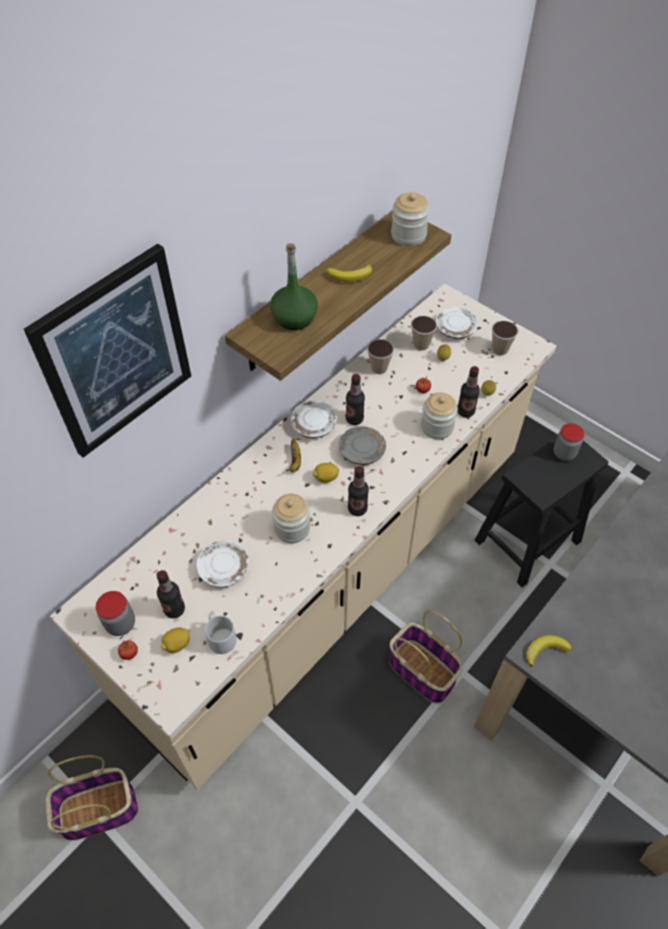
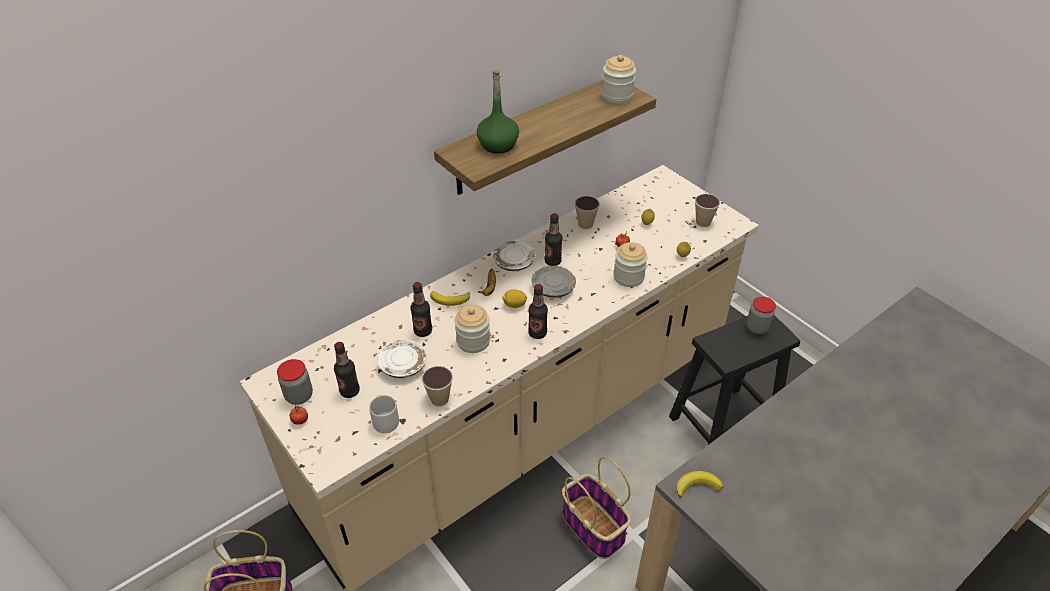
camera: 10 degrees right, 10 degrees down
(115, 353) = (328, 136): picture -> none
(177, 644) = (344, 419): lemon -> none
(350, 276) = (556, 120): banana -> banana (450, 300)
(421, 345) = (629, 210): cup -> cup (439, 399)
(455, 329) = (664, 201): white plate -> none
(465, 411) = (658, 268): bottle -> bottle (423, 331)

